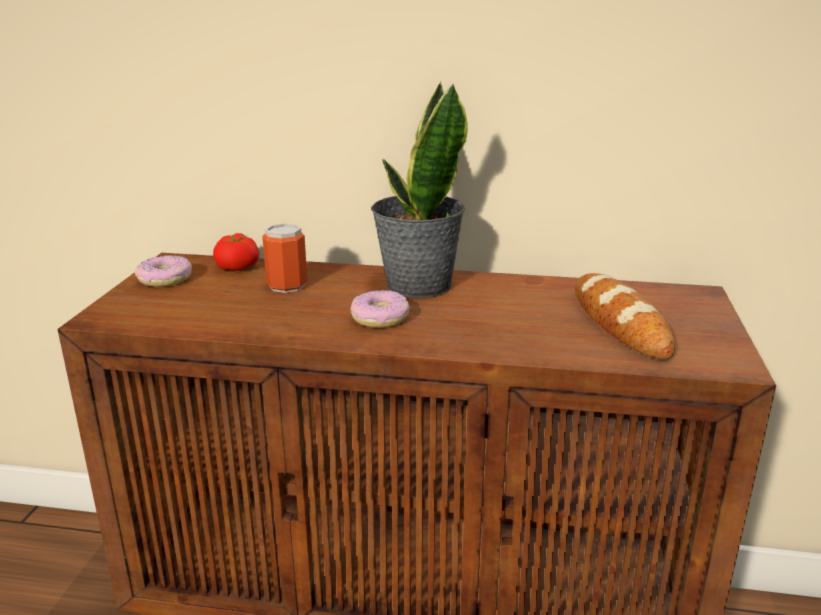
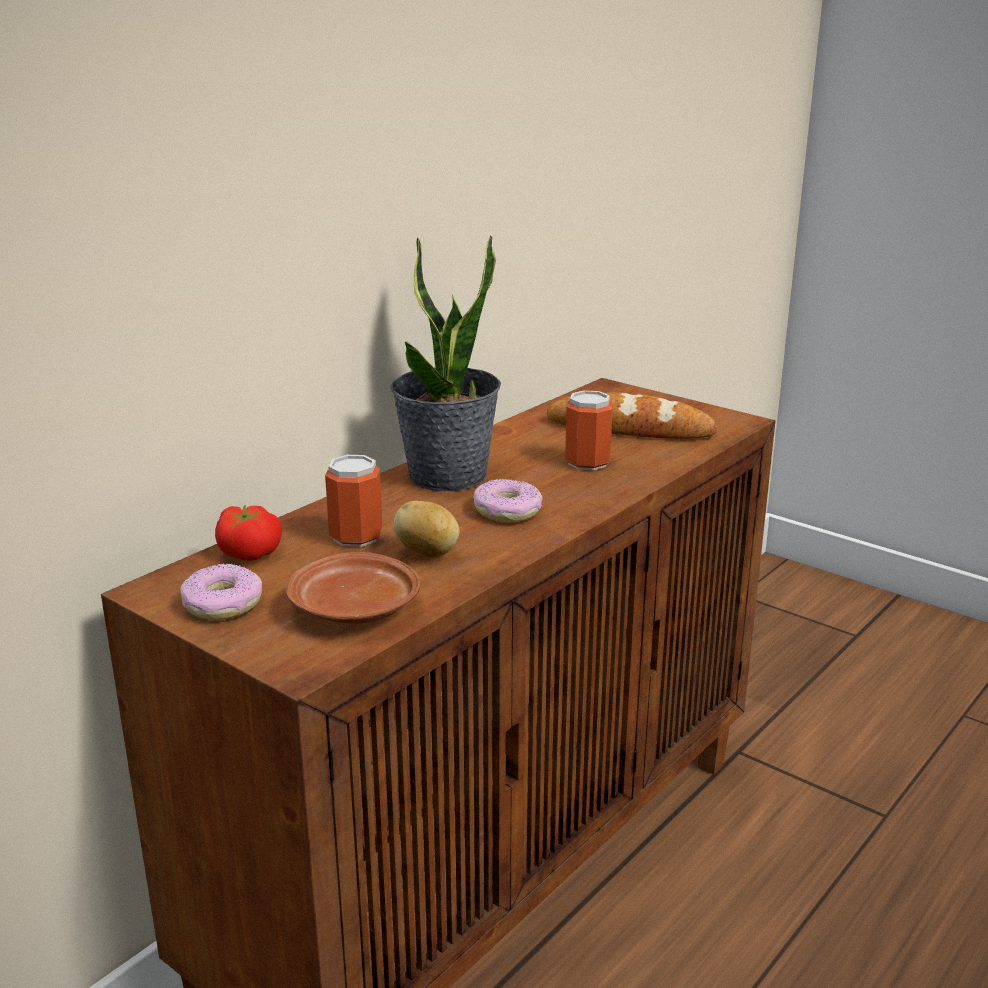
camera: 60 degrees left, 0 degrees up
(181, 312) = (355, 609): none -> brown plate
(281, 311) = (428, 553): none -> potato
(515, 323) = (587, 462): none -> can

